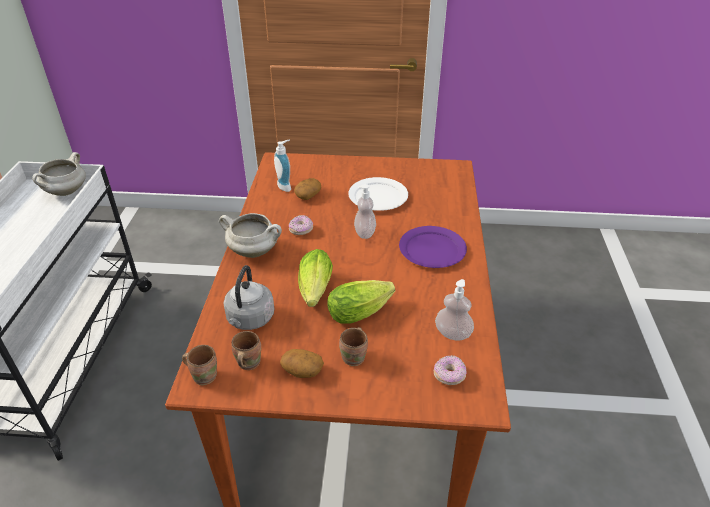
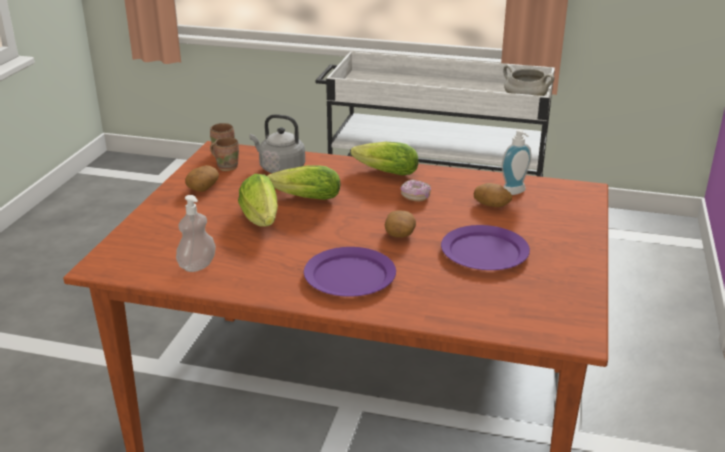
camera: 100 degrees right, 10 degrees down
(254, 251) = (383, 172): white cooking pot -> lettuce
(355, 357) = (201, 211): brown mug -> none
(365, 233) = (400, 234): soap dispenser -> potato
(378, 196) = (485, 252): white plate -> purple plate
(449, 375) = (144, 254): donut -> none

